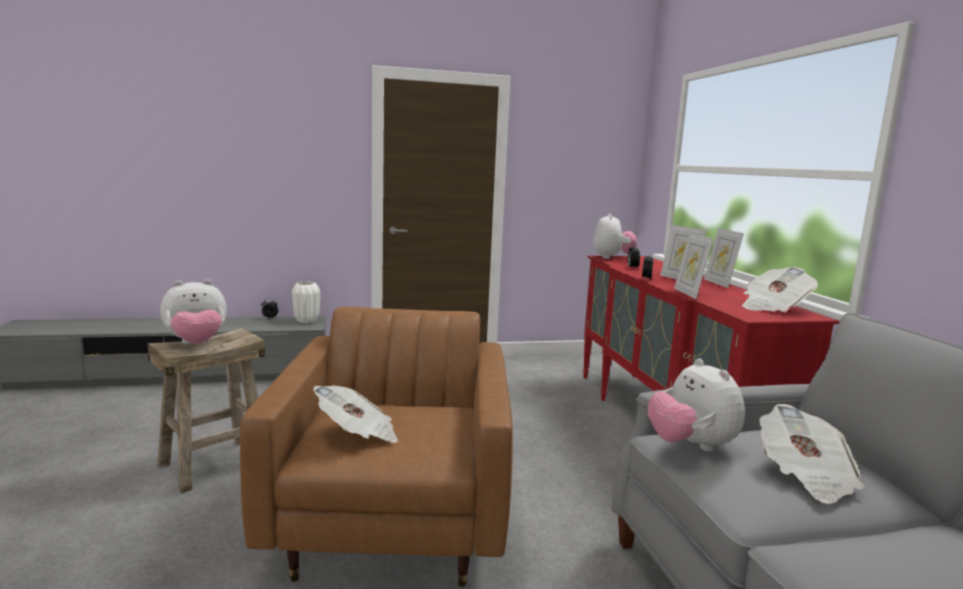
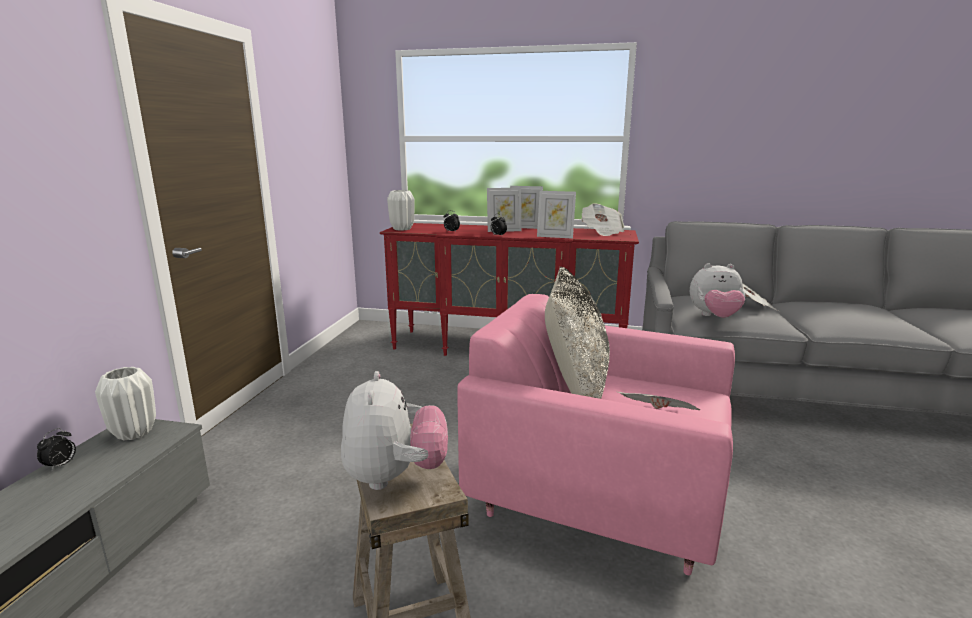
camera: 65 degrees left, 5 degrees up
(393, 518) = (598, 497): brown armchair -> pink armchair
(409, 400) = (575, 390): none -> beige pillow
(612, 258) = (401, 229): plush toy -> white vase

